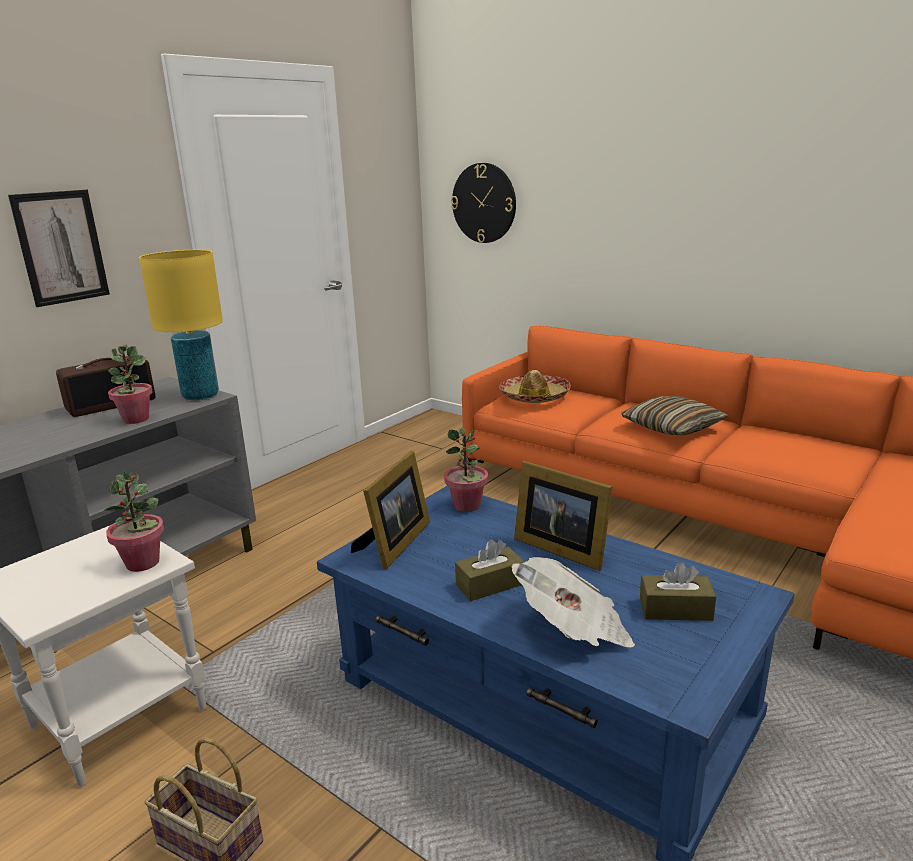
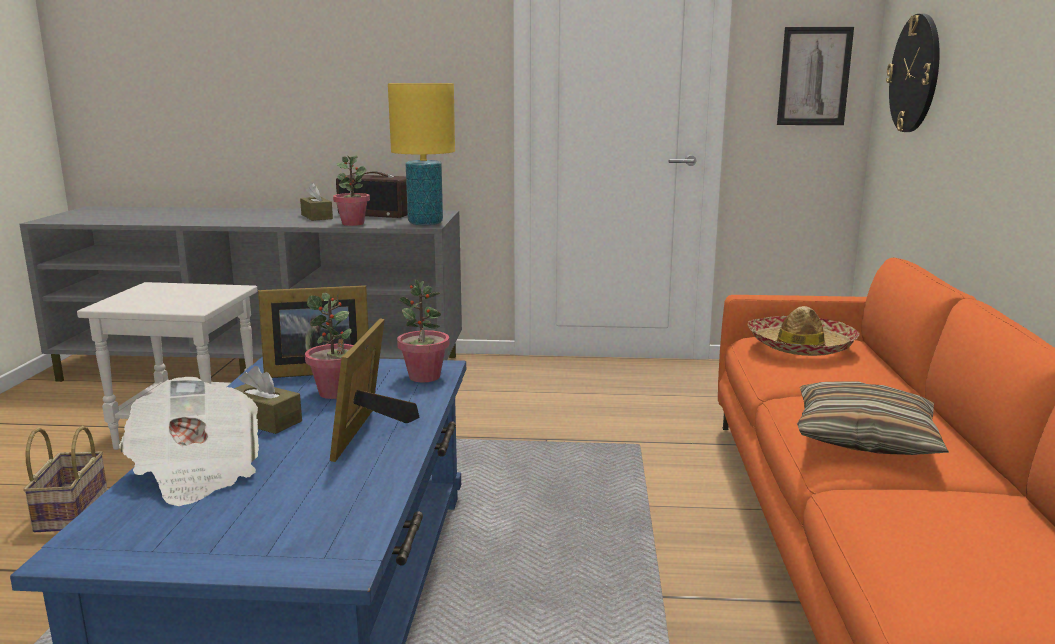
camera: 55 degrees right, 5 degrees down
(61, 247) = (386, 75): picture -> picture (814, 76)
(143, 563) = (191, 305): potted plant -> potted plant (336, 393)
(675, 609) = (268, 516): brown tissue box -> brown tissue box (316, 217)

